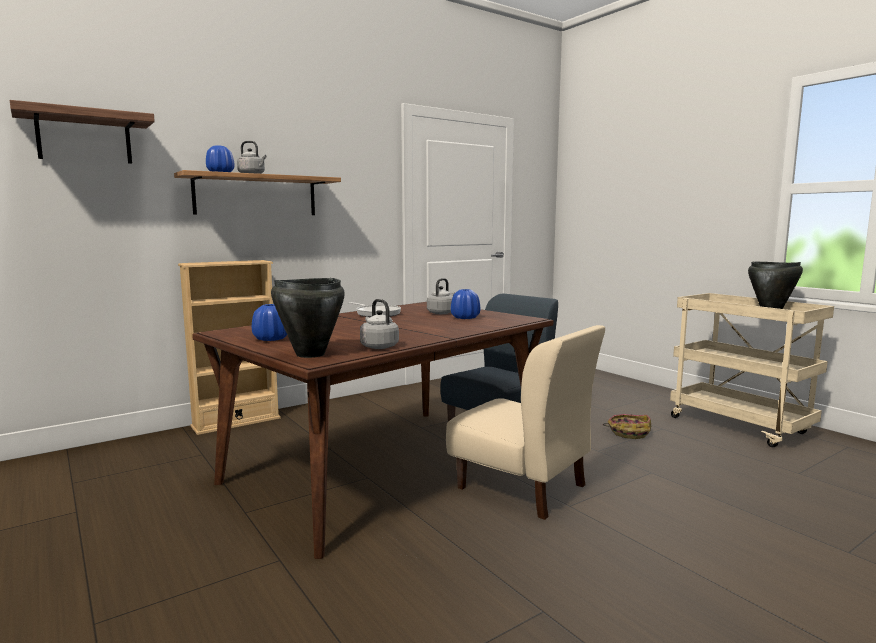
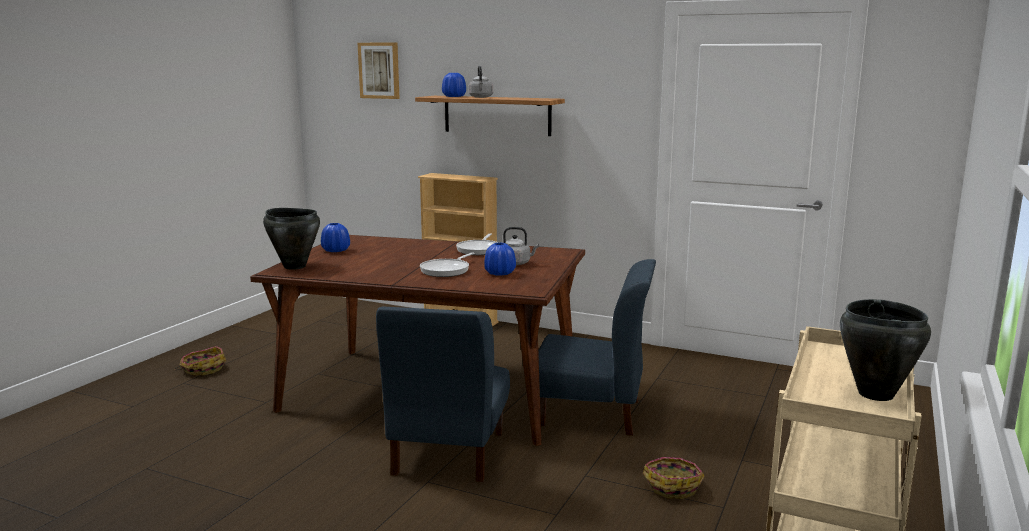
camera: 60 degrees right, 5 degrees up
(69, 596) = (203, 369): none -> basket
(84, 138) = (379, 70): shelf -> picture
(378, 346) = (337, 274): grey kettle -> none
(430, 324) = (447, 270): none -> frying pan
(522, 487) = (448, 453): beige chair -> blue chair

